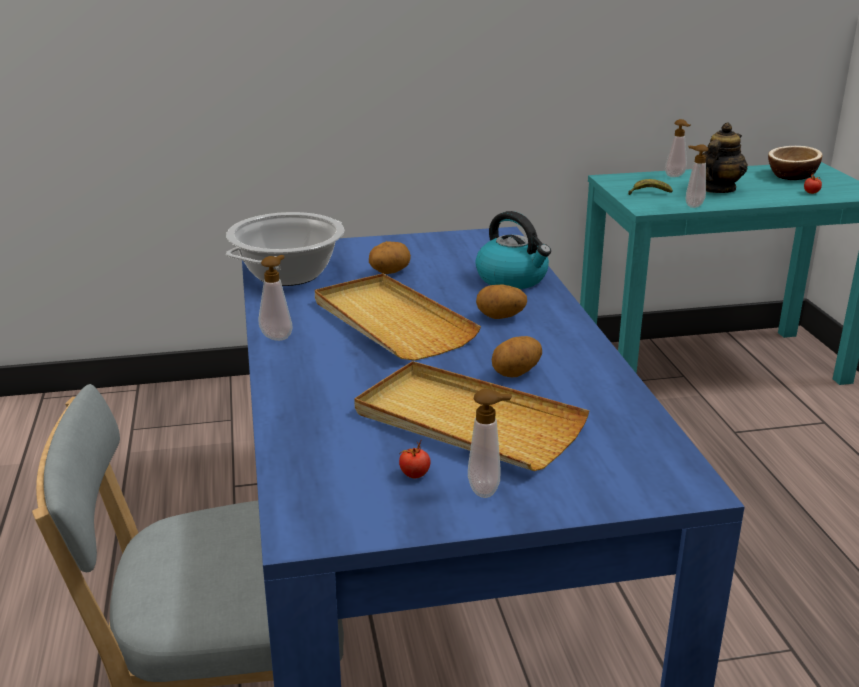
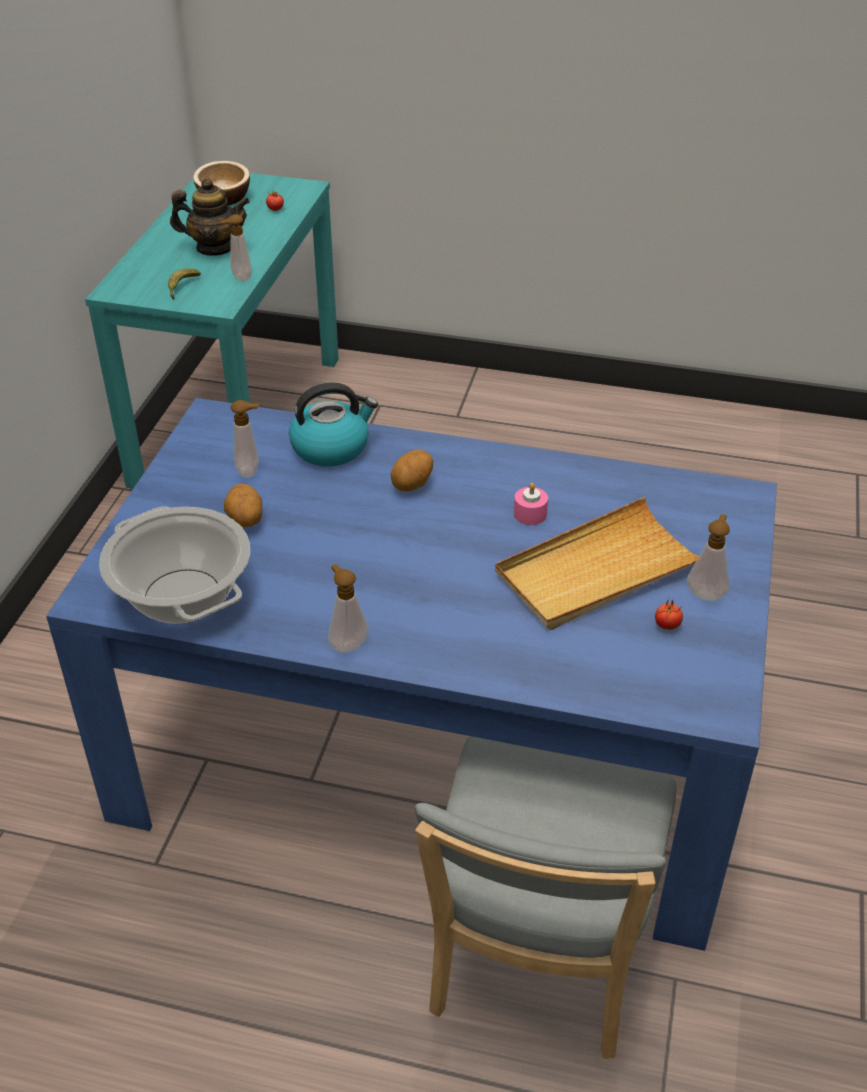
camera: 65 degrees left, 15 degrees up
(391, 322) = (371, 556): beige tray -> none
(516, 373) = (530, 514): potato -> pink candle
(676, 176) = (152, 253): soap dispenser -> soap dispenser (250, 471)
(717, 189) = (214, 248): teapot -> teapot turned 120 degrees clockwise

